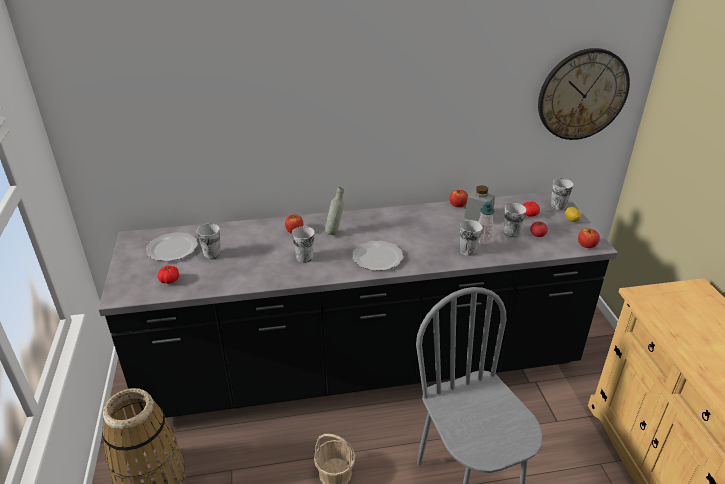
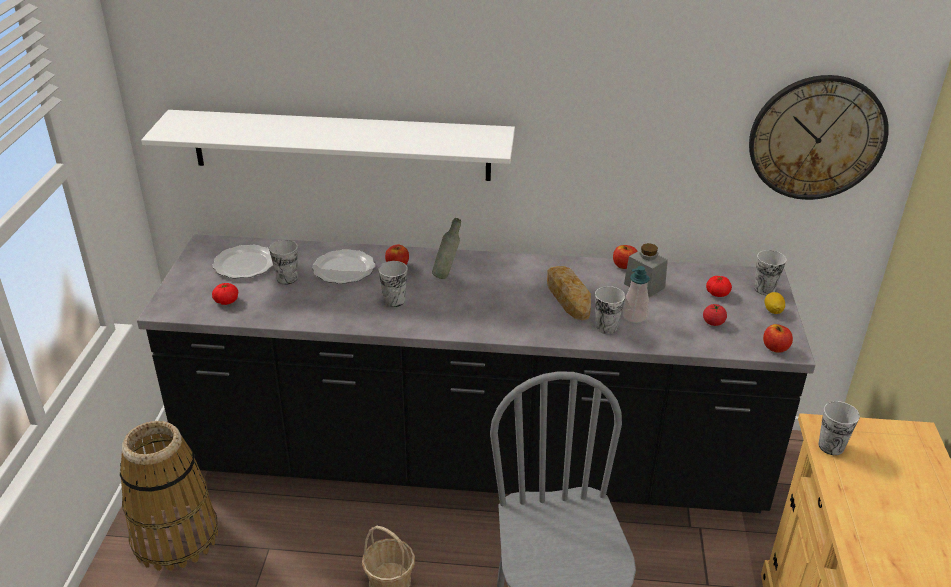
camera: 15 degrees right, 0 degrees up
(238, 143) = (341, 145): none -> white shelf
(376, 258) = (483, 316): plate -> plate (343, 269)
(430, 233) = (567, 296): none -> bread
(511, 232) = (678, 314): cup -> cup (831, 446)

